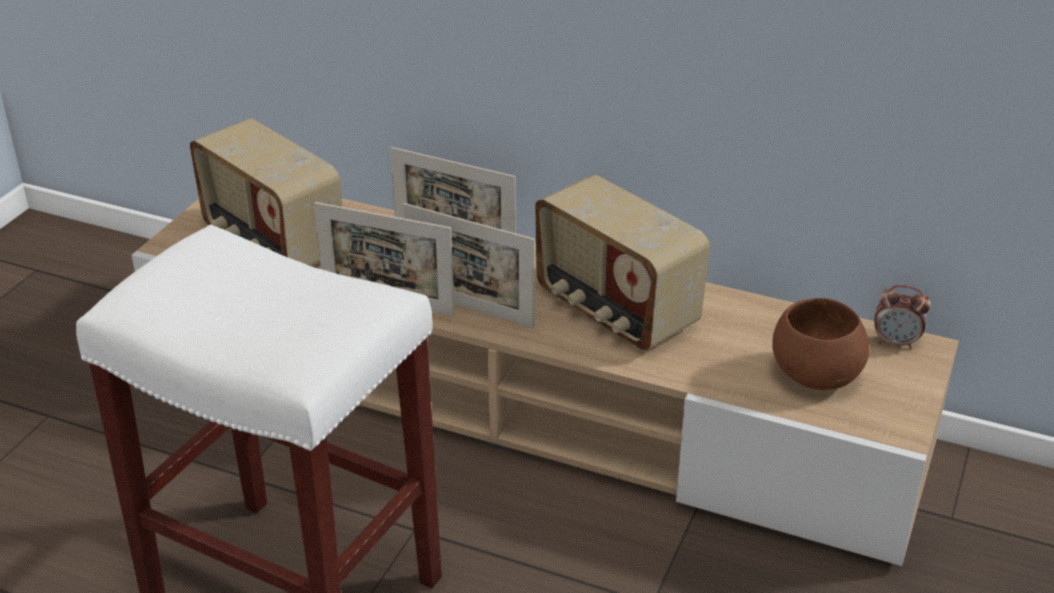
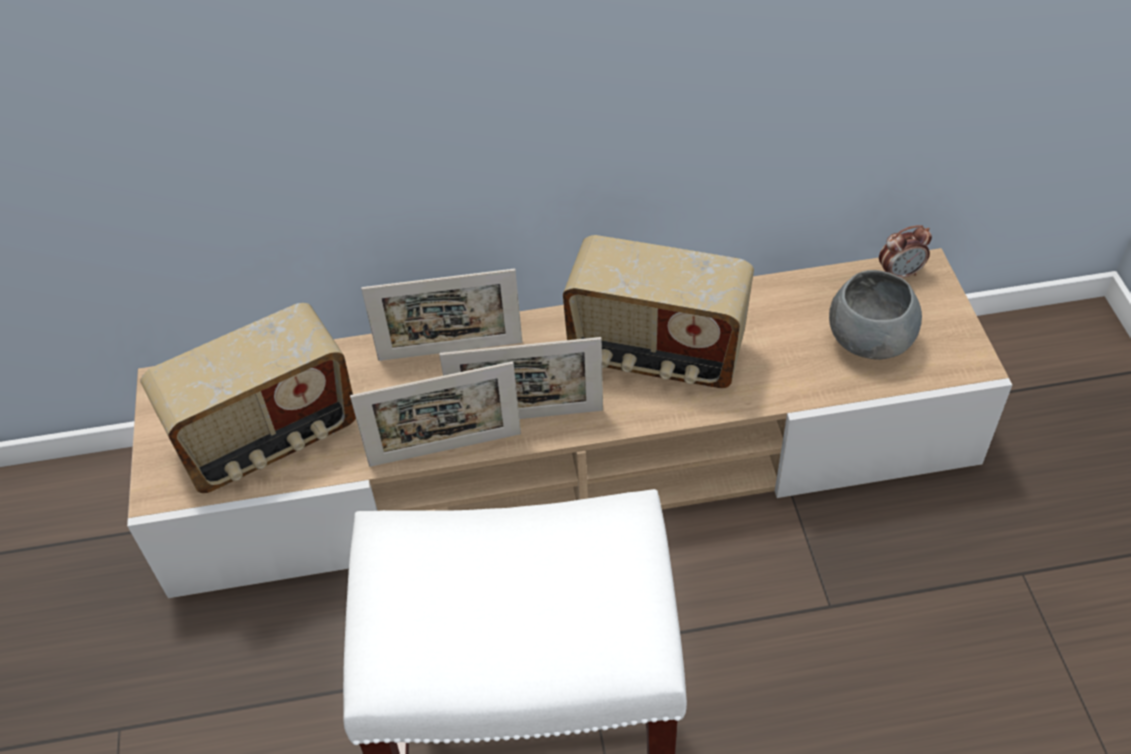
camera: 30 degrees left, 15 degrees up
(271, 245) = (269, 439): radio -> radio turned 45 degrees counterclockwise
(816, 375) = (869, 340): brown bowl -> grey bowl

